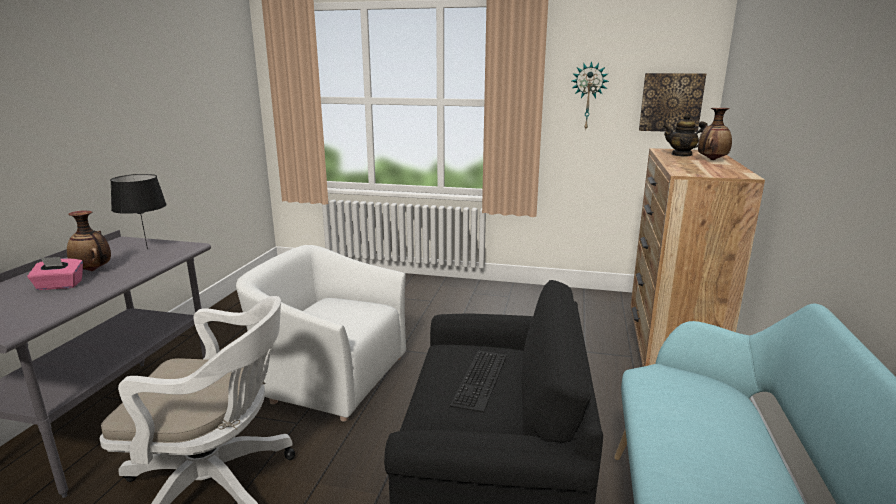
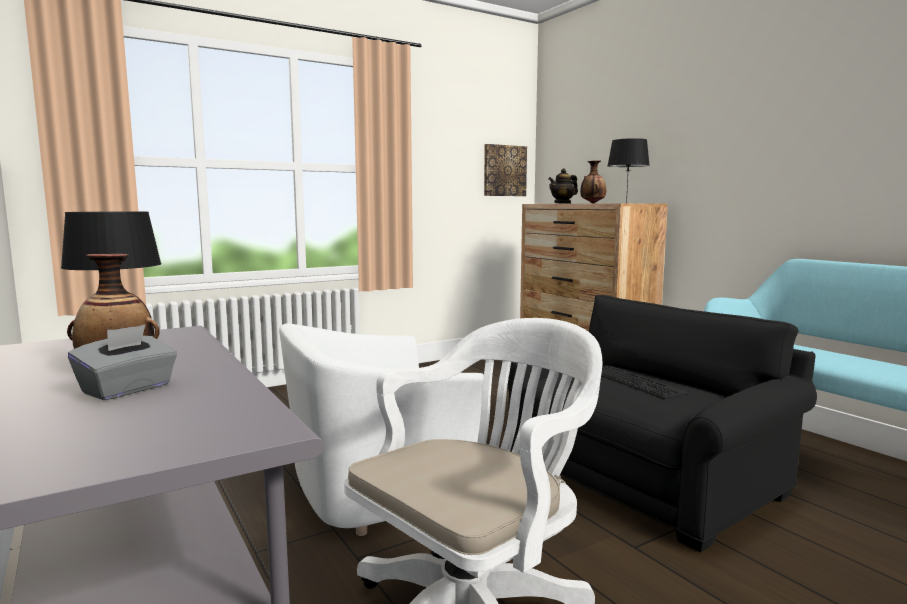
camera: 45 degrees left, 10 degrees down
(59, 286) = (128, 389): pink tissue box -> grey tissue box
(588, 96) = (443, 163): wall clock -> none
(709, 171) = (626, 203): none -> black table lamp

